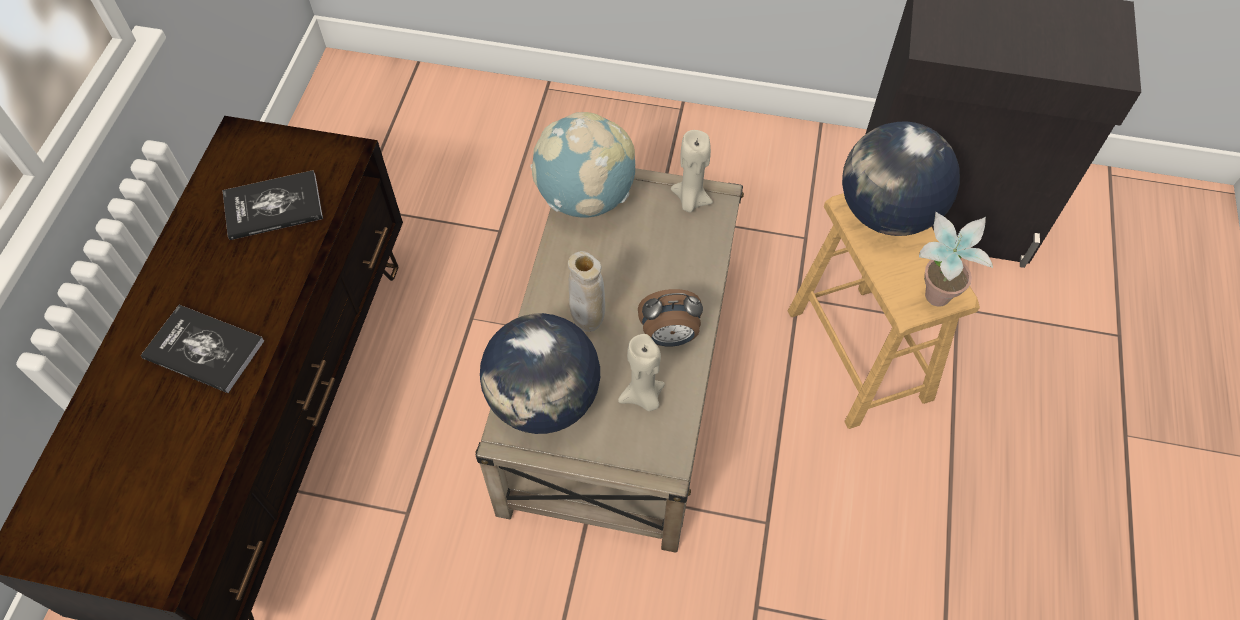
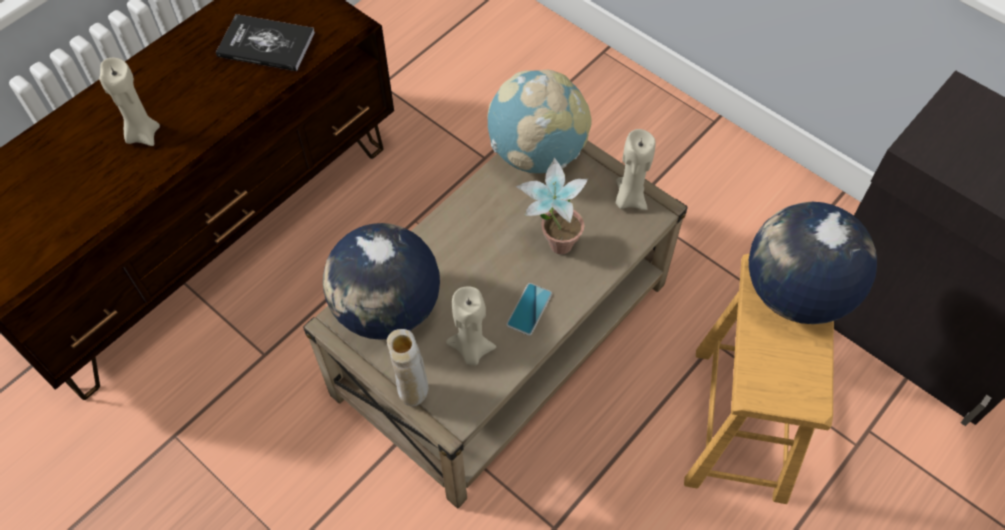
camera: 30 degrees right, 0 degrees up
(204, 350) = (142, 134): book -> beige candle
(588, 322) = (467, 262): beige vase -> beige vase (414, 394)
(669, 337) = (529, 309): alarm clock -> phone
(930, 301) = (781, 395): potted plant -> potted plant (551, 245)

